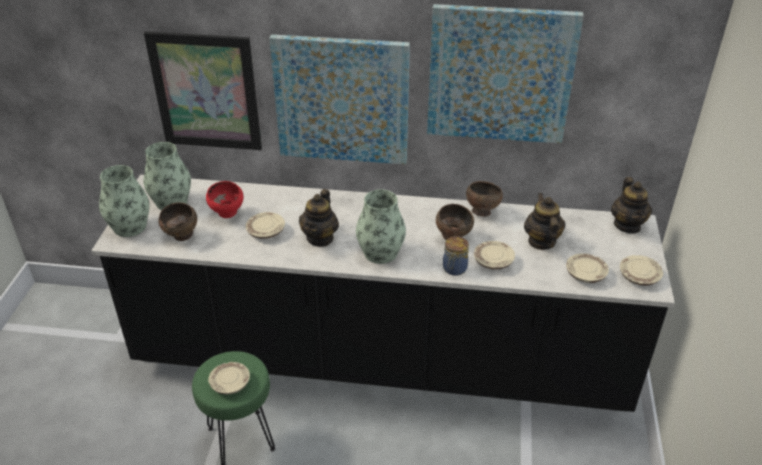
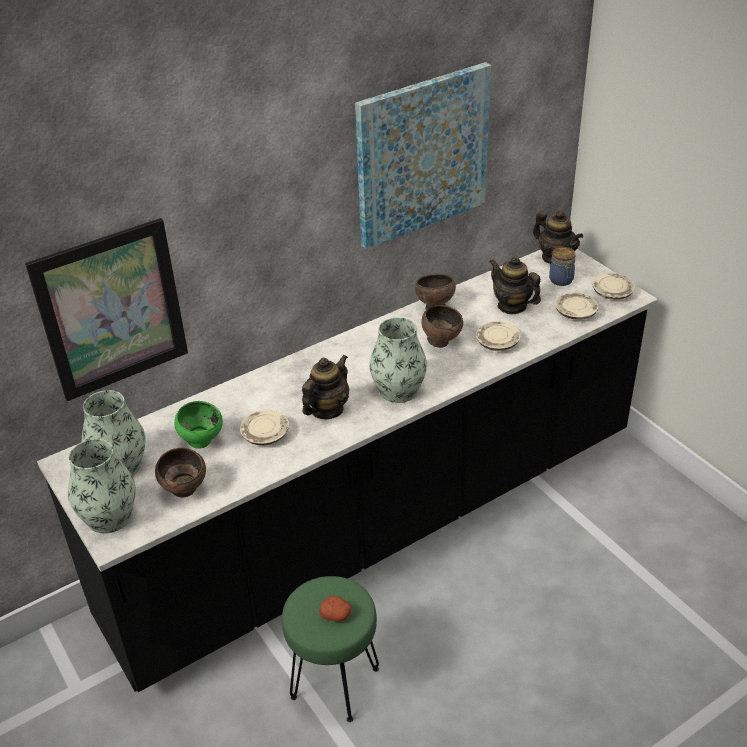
camera: 40 degrees left, 0 degrees up
(228, 214) = (202, 442): red bowl -> green bowl
(230, 383) = (336, 615): beige plate -> potato
(320, 238) = (327, 410): teapot -> teapot turned 120 degrees counterclockwise
(342, 99) = (271, 250): picture -> none
(454, 269) = (477, 367): jar -> jar (561, 281)

